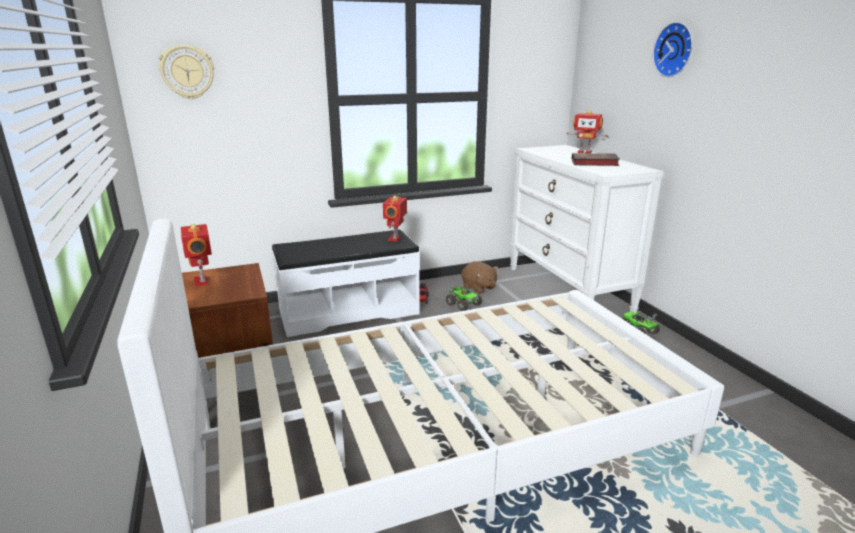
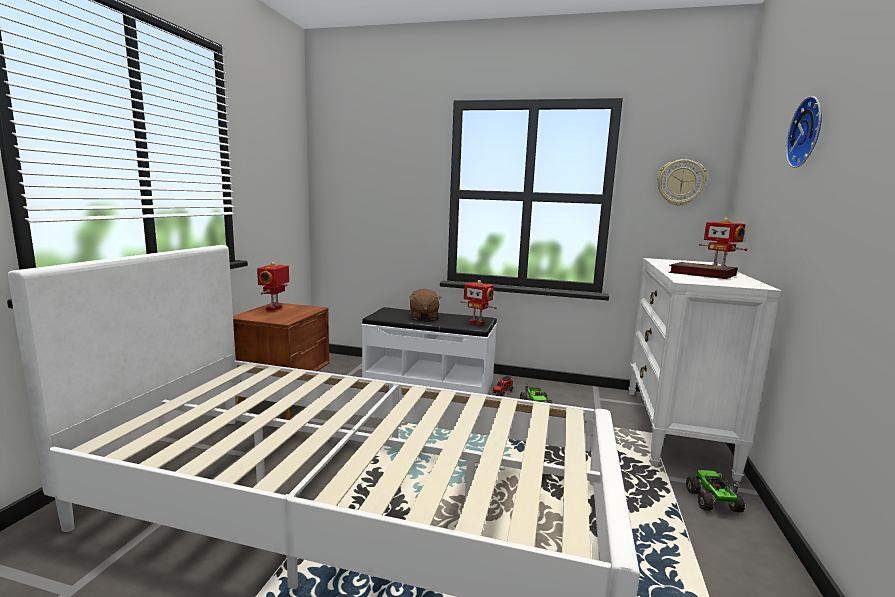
camera: 35 degrees right, 10 degrees down
(187, 72) = (349, 165): wall clock -> wall clock (680, 182)
(395, 239) = (477, 322): toy robot -> toy robot turned 105 degrees counterclockwise
(479, 288) = (571, 398): brown plush toy -> brown plush toy (423, 316)

